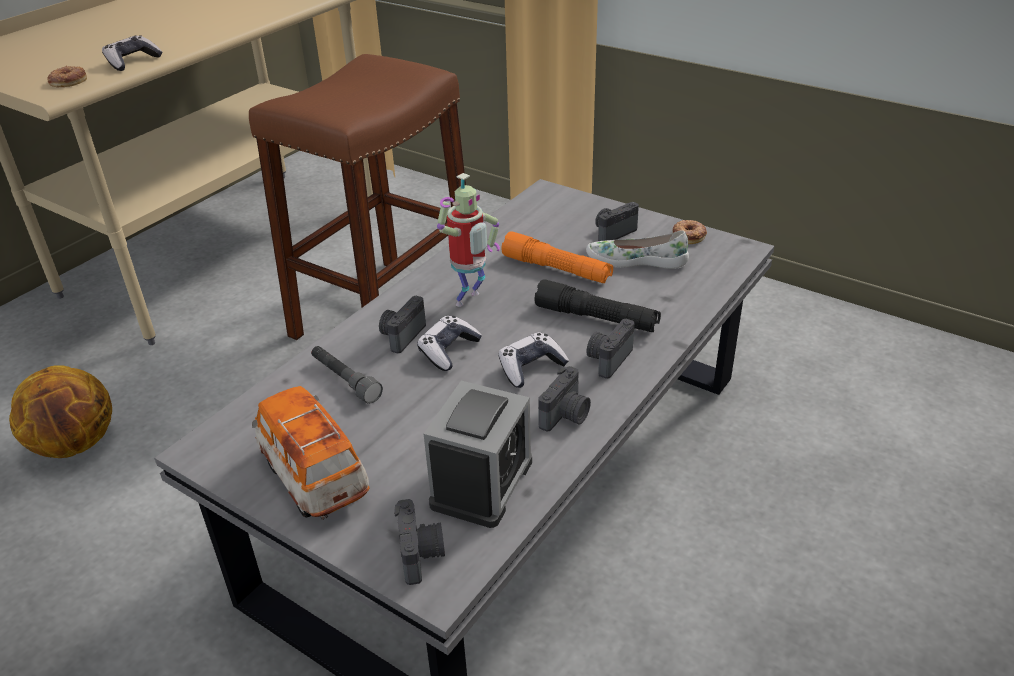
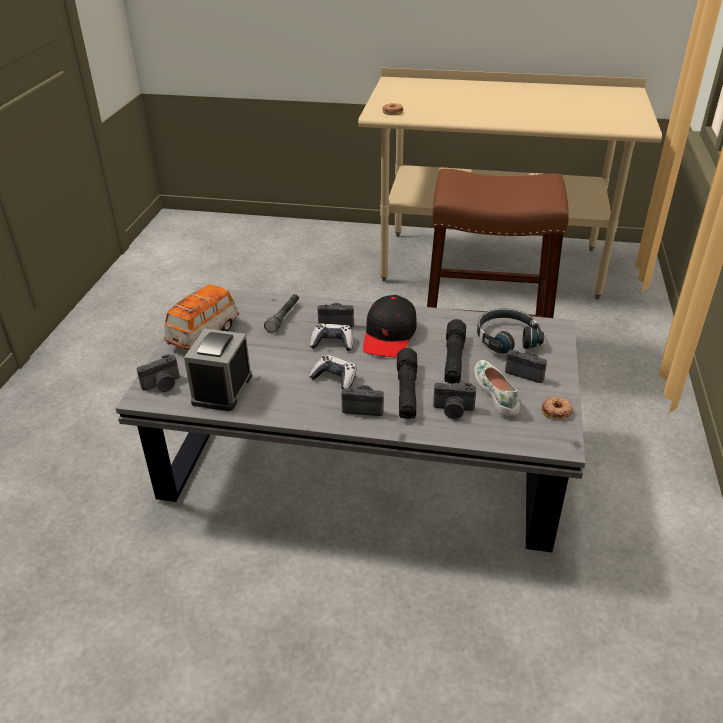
camera: 65 degrees right, 0 degrees up
(76, 444) = (293, 294): basketball -> none
(132, 61) = (433, 116): game controller -> none
(470, 301) = (389, 336): toy robot -> black cap
(482, 483) = (222, 389): alarm clock -> alarm clock turned 105 degrees clockwise
(541, 225) = (506, 338): none -> black headphones
(556, 269) = (453, 359): orange flashlight -> black flashlight
(566, 415) = (295, 404): camera -> camera (453, 410)

